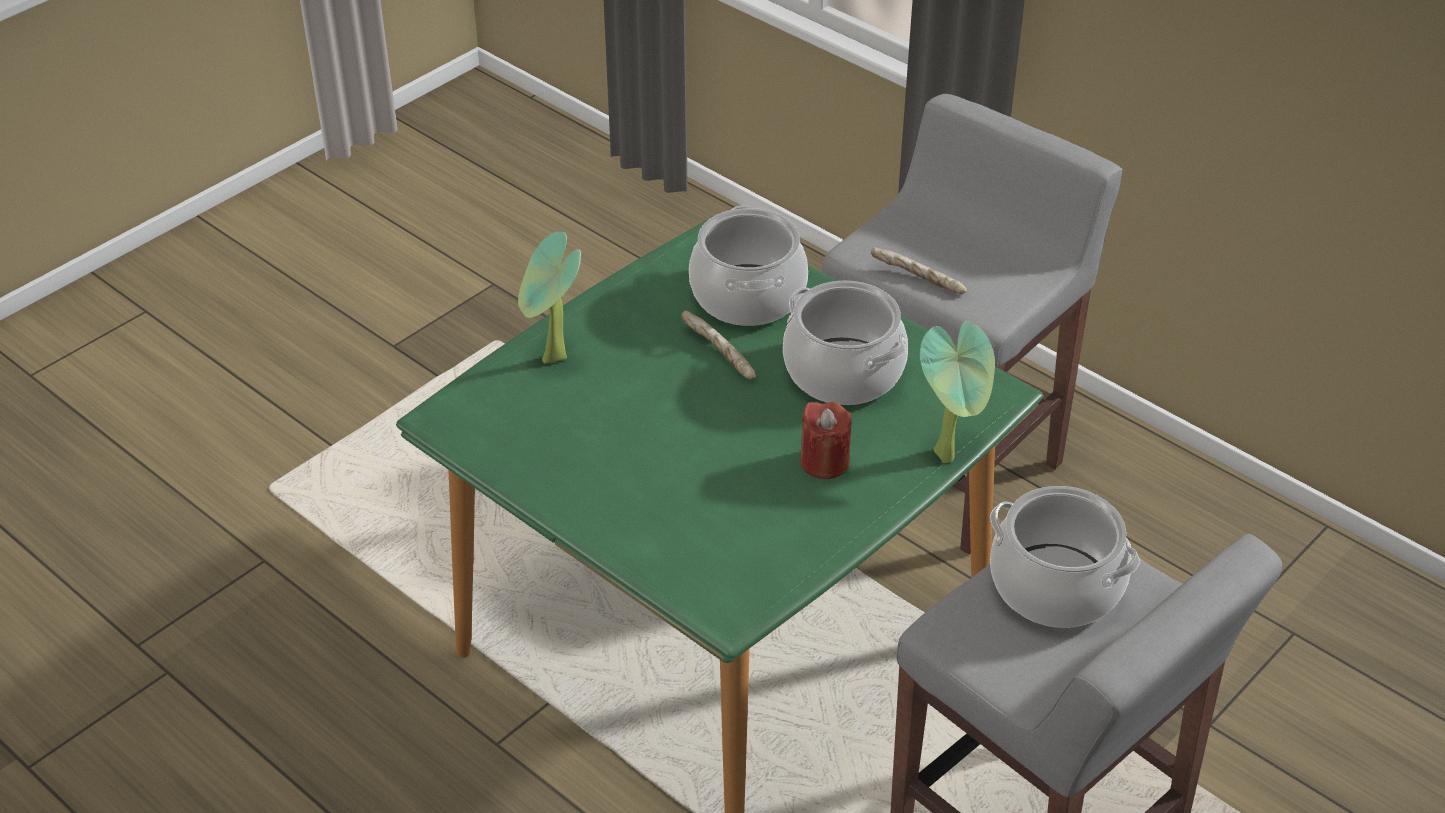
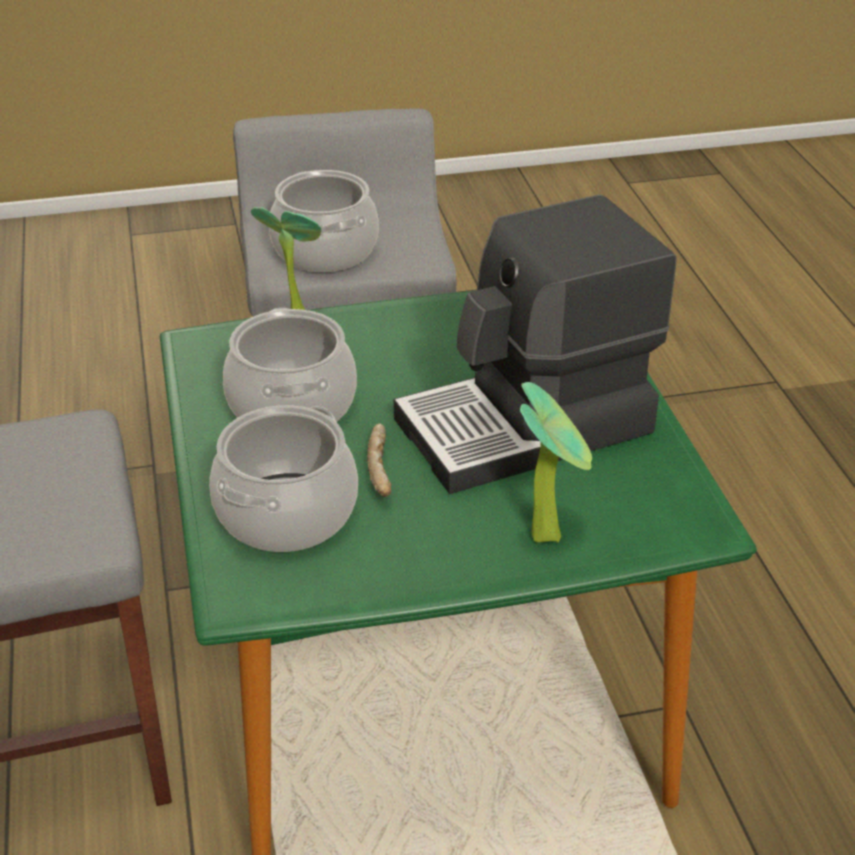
camera: 145 degrees left, 5 degrees down
(641, 440) = (528, 427): none -> coffee machine
(824, 462) = (394, 352): red candle -> none
(917, 280) = (94, 483): bread -> none

